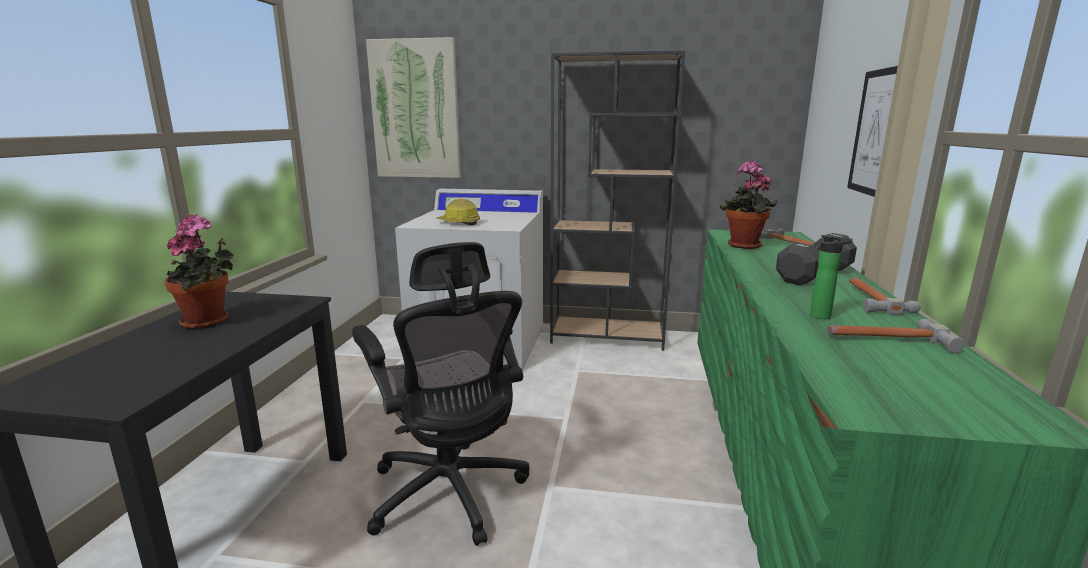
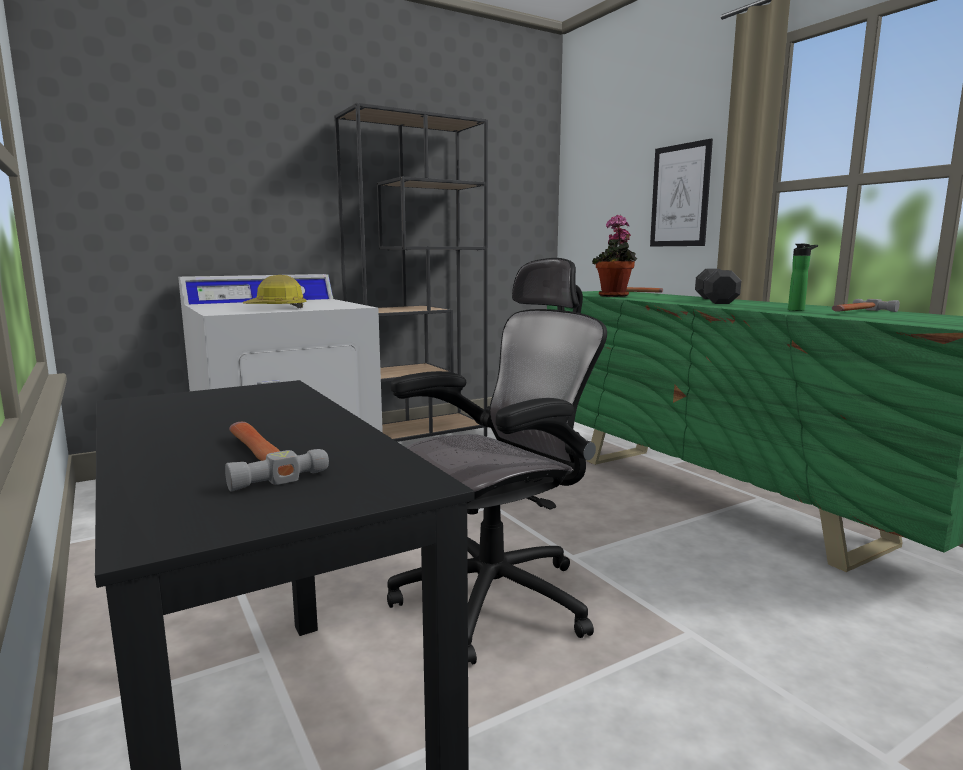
camera: 40 degrees left, 5 degrees down
(209, 322) = (212, 420): potted plant -> none
(415, 110) = (129, 163): picture -> none
(449, 492) = (494, 599): office chair -> office chair turned 60 degrees counterclockwise
(871, 299) = (783, 304): hammer -> hammer (258, 458)

